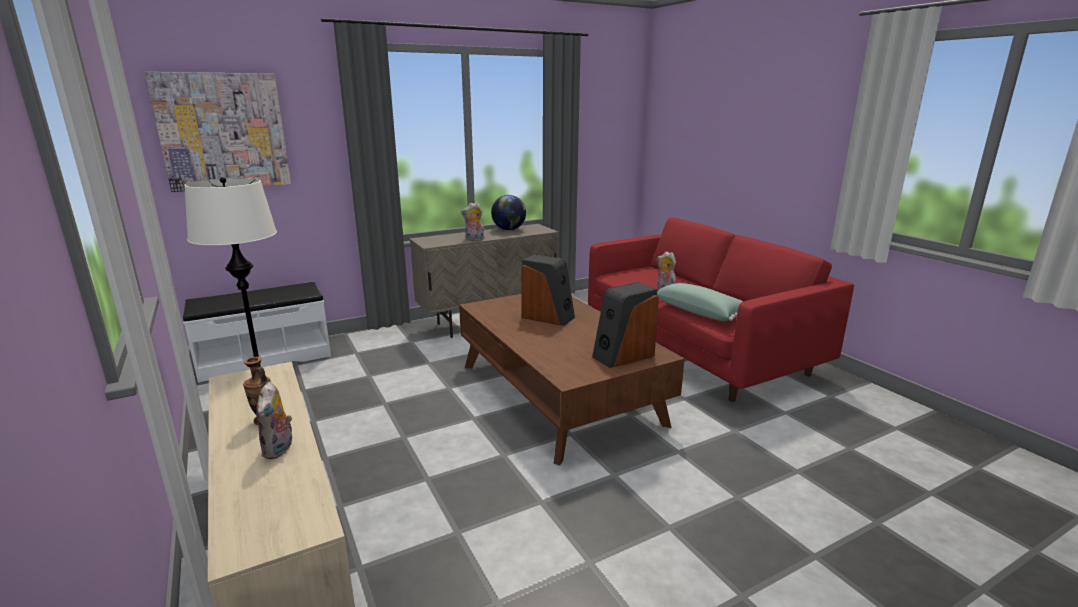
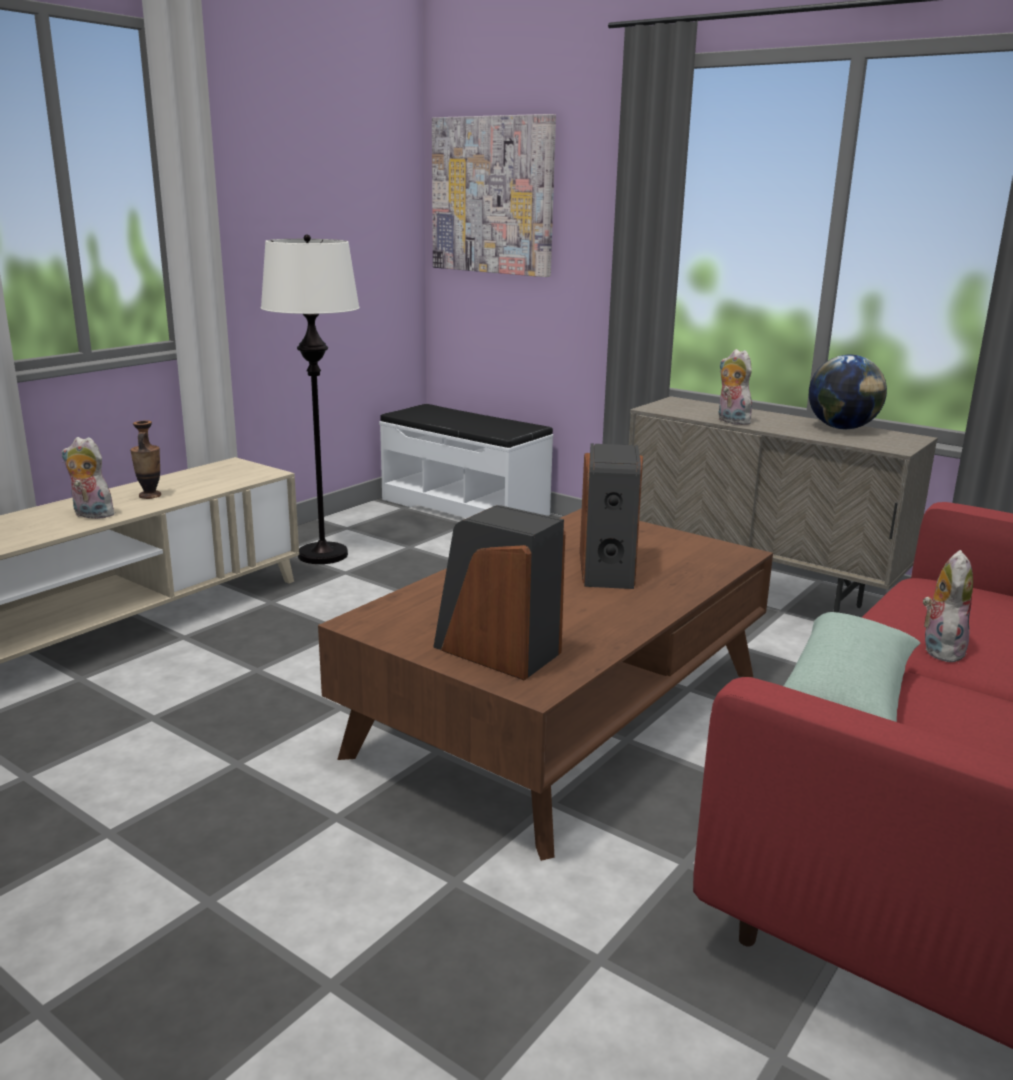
camera: 65 degrees right, 0 degrees up
(279, 450) = (90, 515): plush toy -> plush toy turned 45 degrees clockwise

